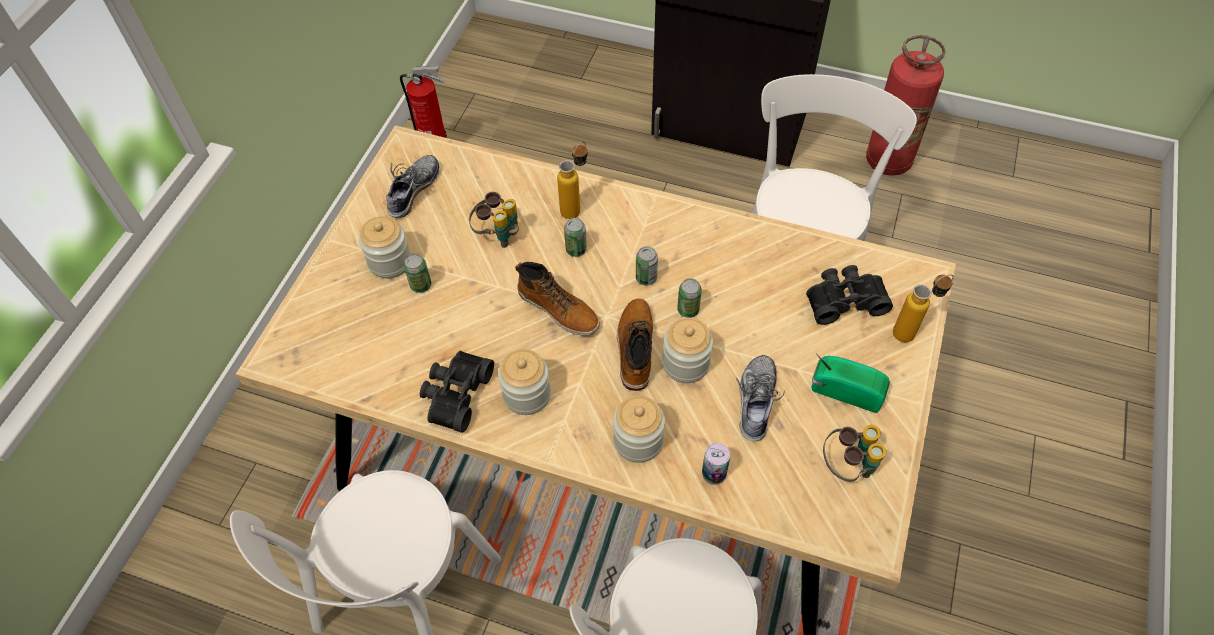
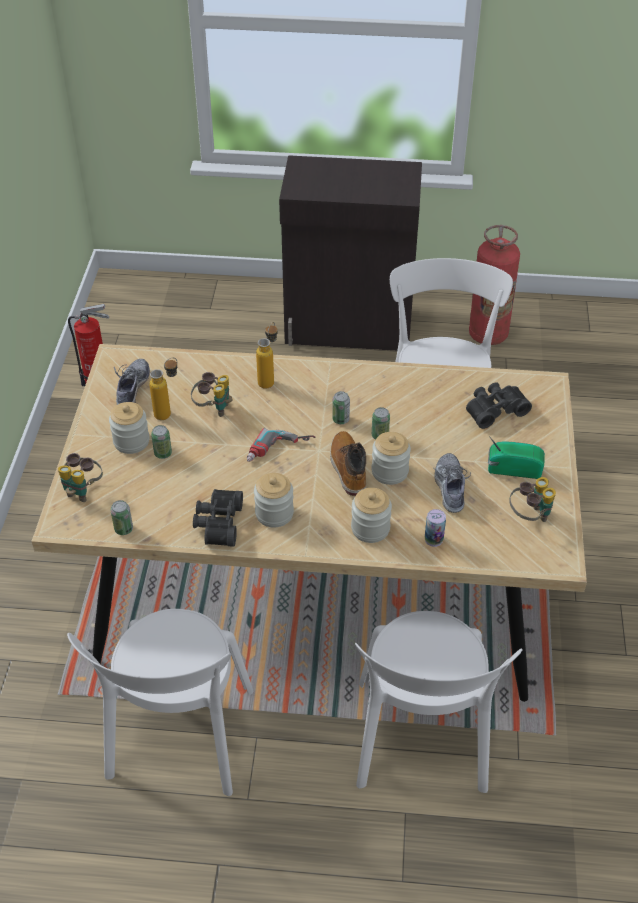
camera: 15 degrees left, 10 degrees down
(314, 317) = (82, 490): none -> binoculars
(559, 309) = (280, 452): boot -> power drill
(576, 249) = (279, 409): can -> can (124, 529)
(911, 331) = (549, 422): bottle -> bottle (168, 412)

